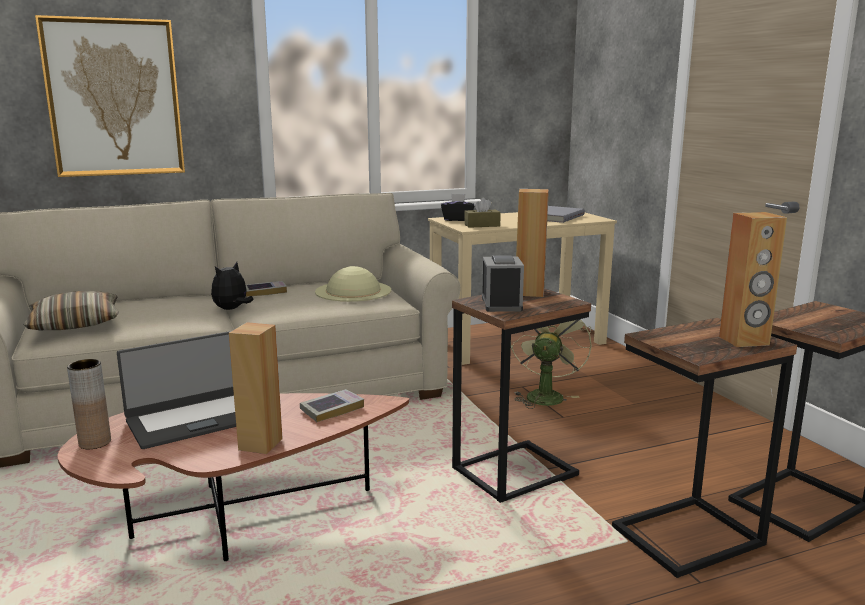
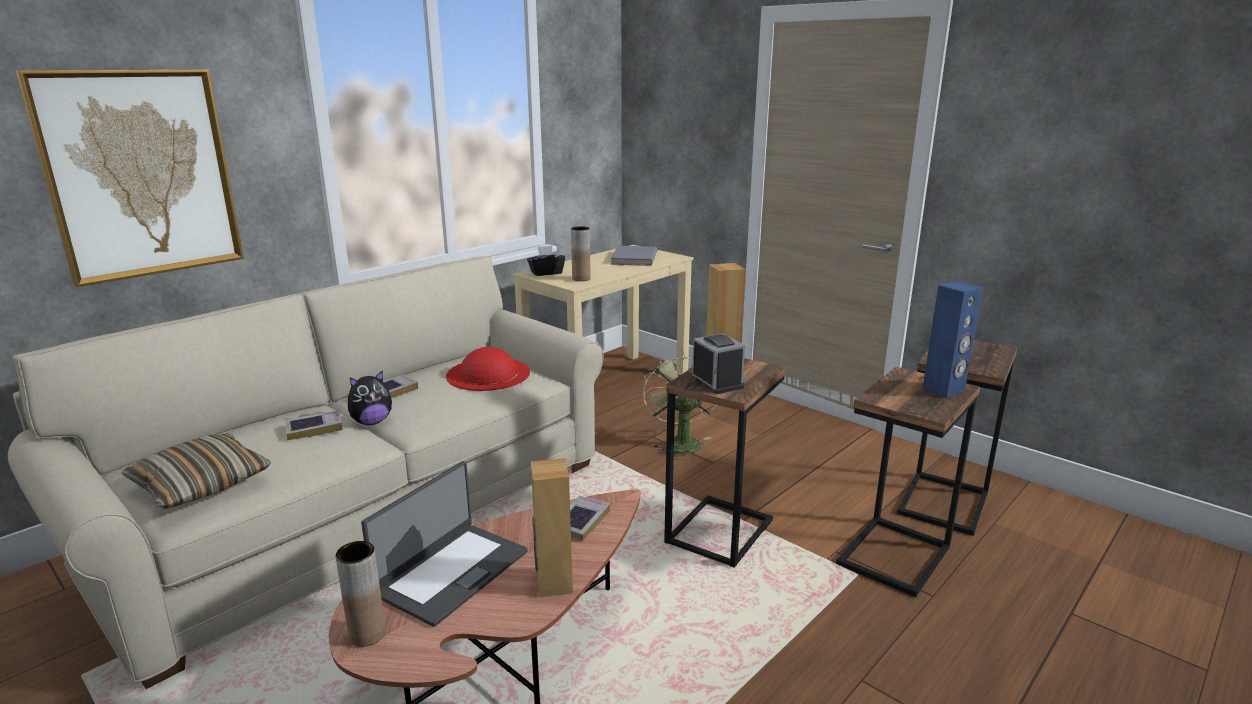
camera: 25 degrees left, 5 degrees up
(183, 305) = (314, 429): none -> book
(232, 309) = (371, 422): plush toy -> plush toy turned 135 degrees counterclockwise
(353, 291) = (488, 374): beige hat -> red hat
(482, 225) = (581, 279): brown tissue box -> brown vase
(744, 341) = (944, 390): brown speaker -> blue speaker

